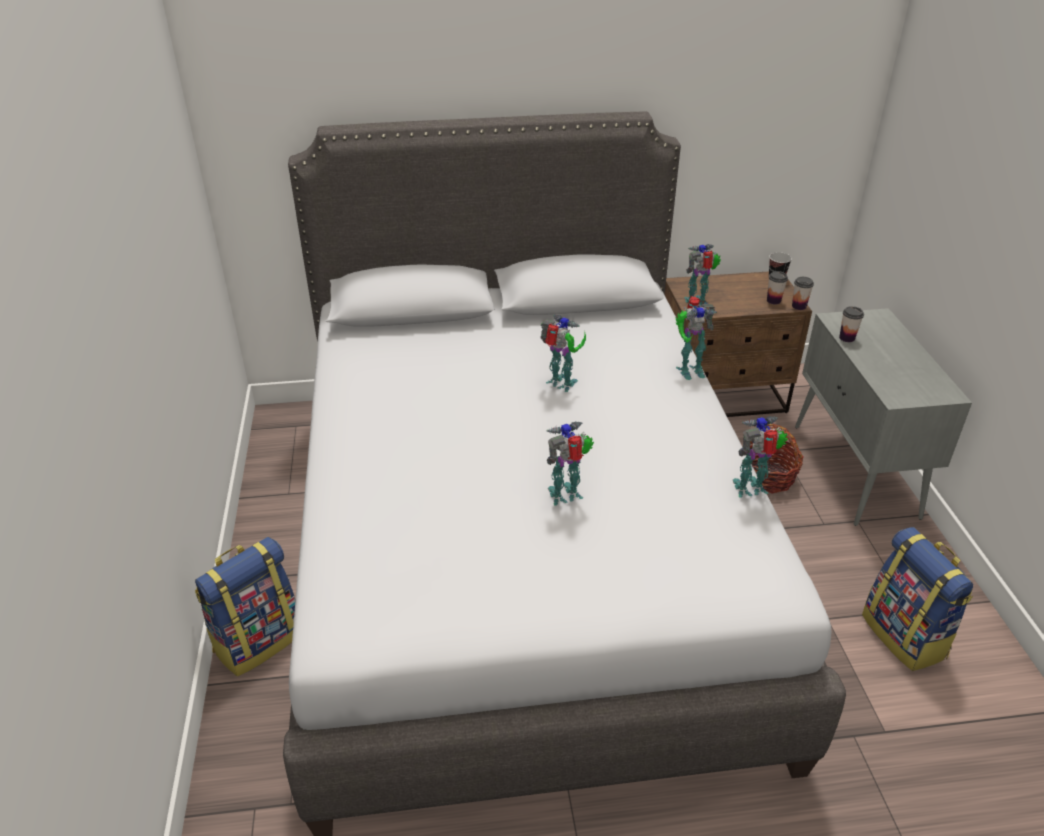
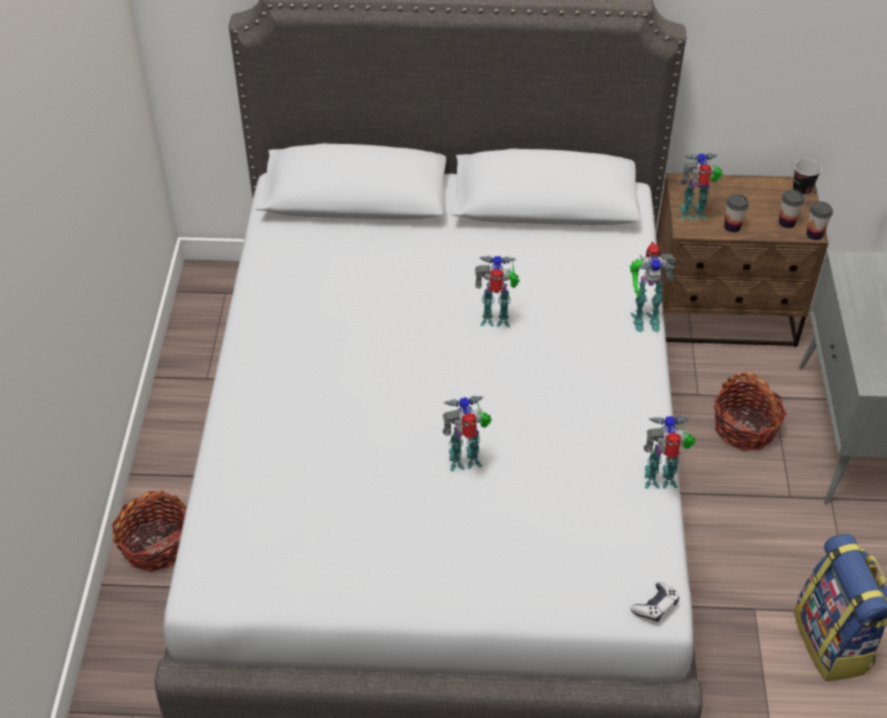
camera: 10 degrees right, 10 degrees up
(258, 640) = (156, 545): backpack -> basket
(561, 384) = (497, 320): toy robot -> toy robot turned 45 degrees counterclockwise
(787, 595) = (655, 606): none -> game controller
(847, 338) = (850, 291): cup -> cup (732, 226)

